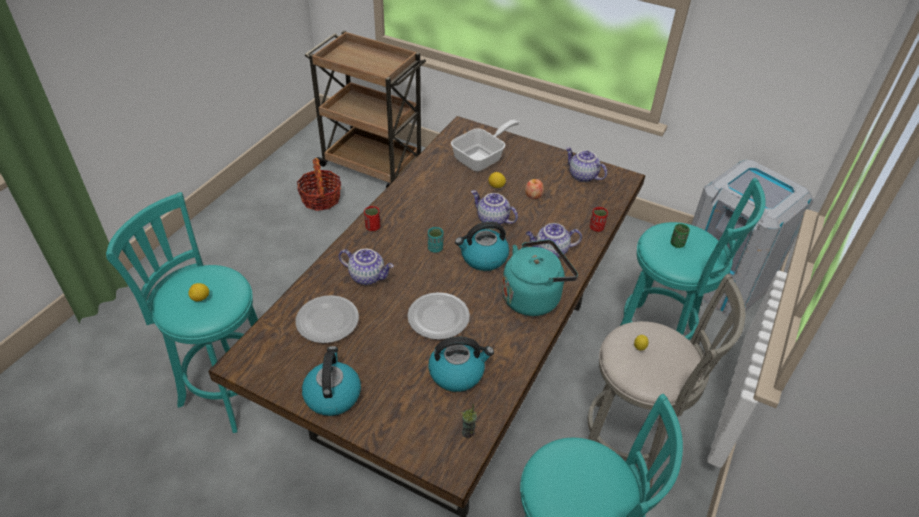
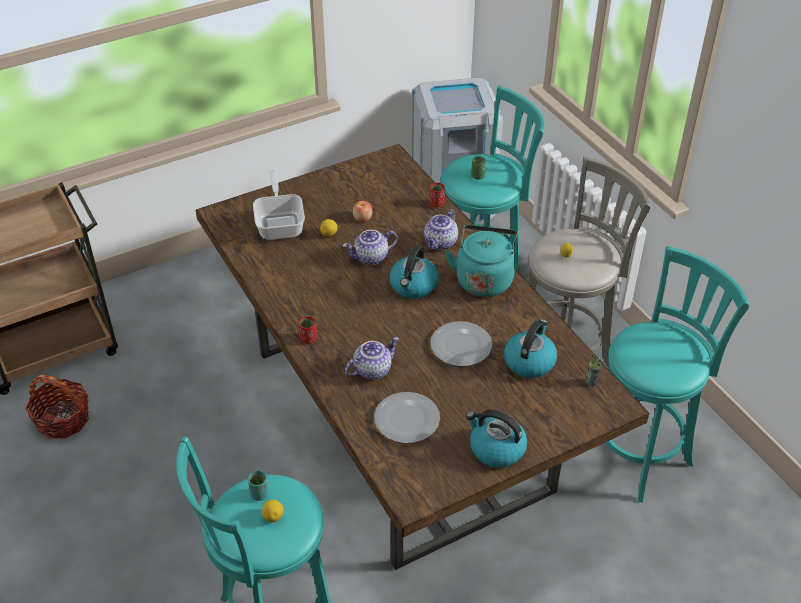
camera: 55 degrees left, 0 degrees up
(435, 248) = (375, 310): turquoise cup -> turquoise cup (259, 494)
(582, 176) = (366, 178): teapot -> none

